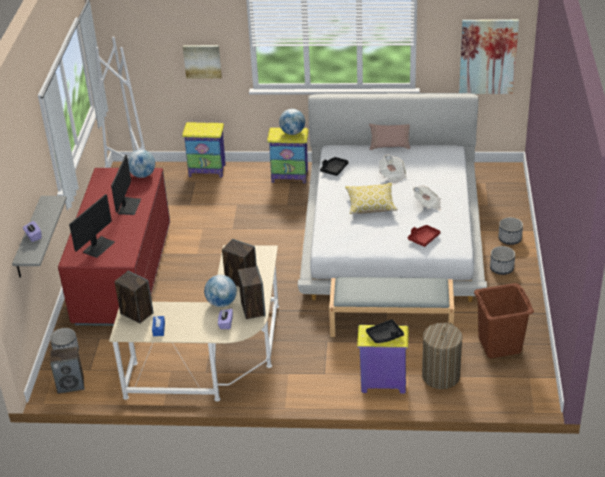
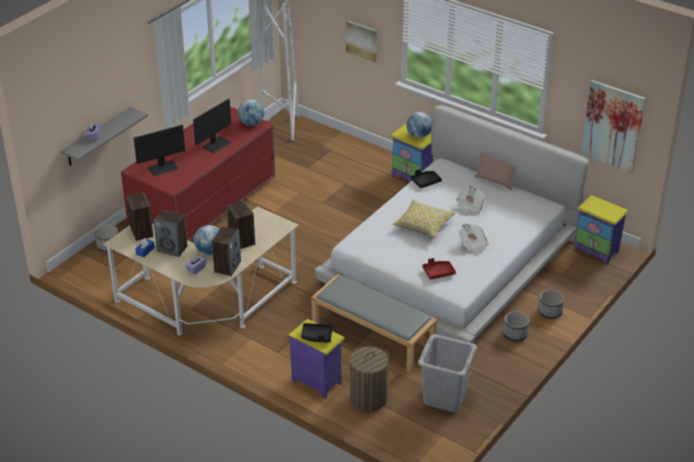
camera: 30 degrees right, 0 degrees up
(71, 385) = (88, 273): speaker -> speaker (172, 249)
(208, 171) = (349, 146): nightstand -> nightstand (596, 252)
(500, 345) = (445, 397): brown laundry basket -> grey laundry basket

